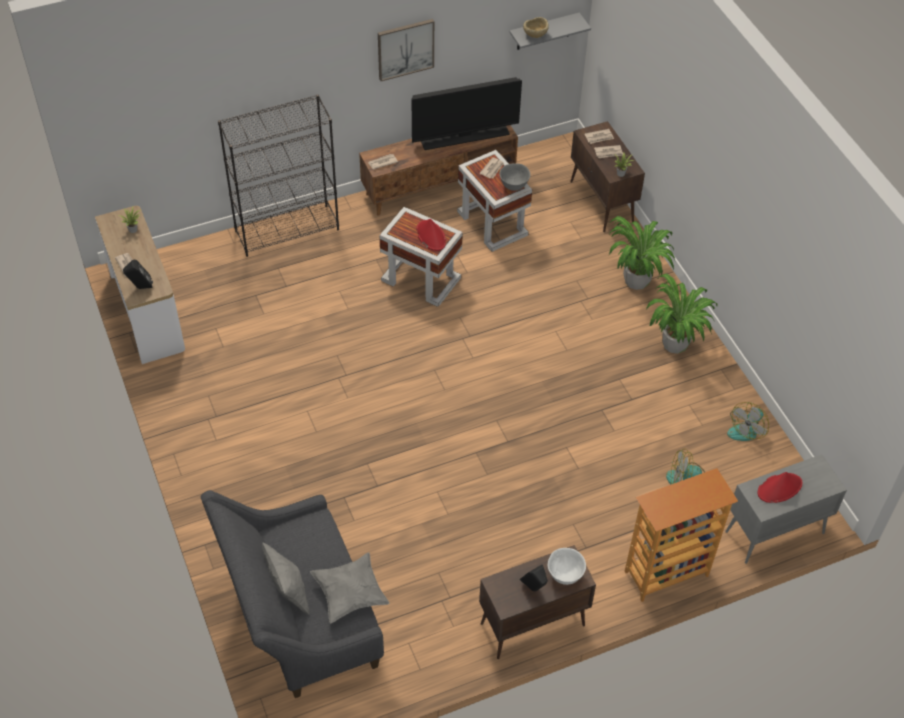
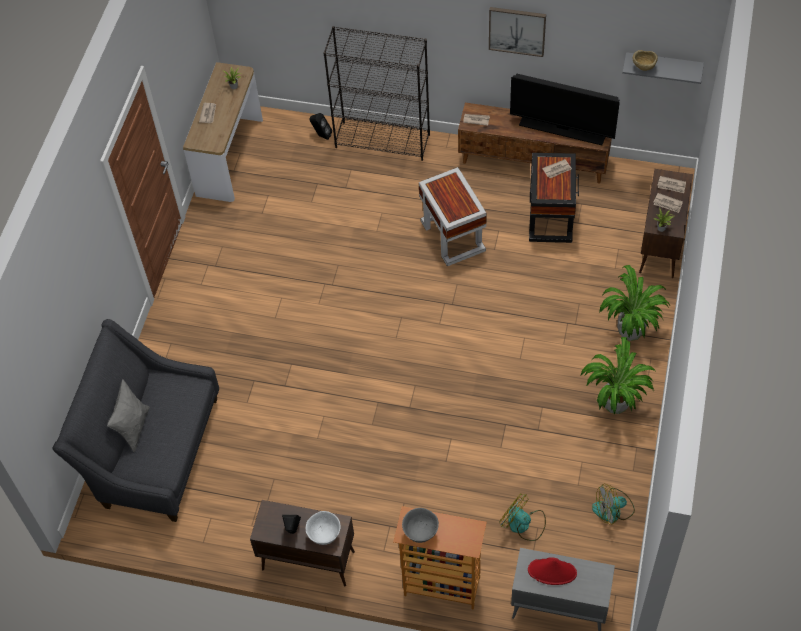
camera: 40 degrees right, 5 degrees up
(140, 287) = (203, 136): black speaker -> black speaker (321, 135)
(350, 594) = (173, 455): grey pillow -> none
(430, 236) = (458, 203): red hat -> none
(492, 222) = (550, 216): white side table -> black side table
(514, 185) = (563, 193): grey bowl -> grey bowl (421, 532)

